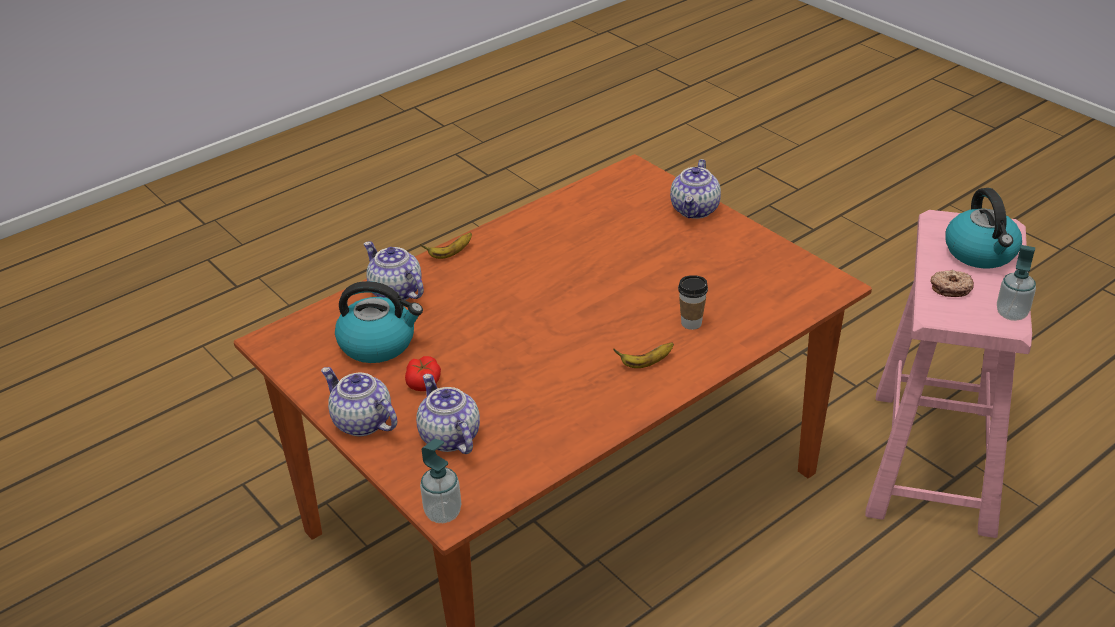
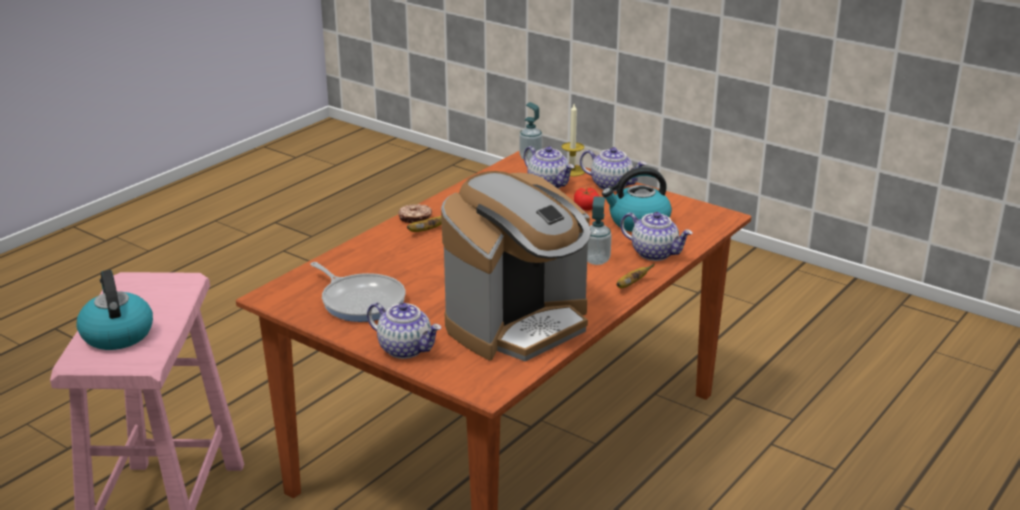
camera: 165 degrees right, 10 degrees down
(397, 467) = (572, 170): none -> candle
(583, 222) = (519, 325): none -> coffee machine
(691, 323) = (396, 257): cup -> none
(695, 210) = (406, 349): teapot -> teapot turned 120 degrees clockwise
(735, 267) = (361, 301): none -> frying pan
(950, 288) = (163, 301): donut -> donut (415, 218)
(1011, 313) = (118, 287): soap dispenser -> soap dispenser (596, 260)

